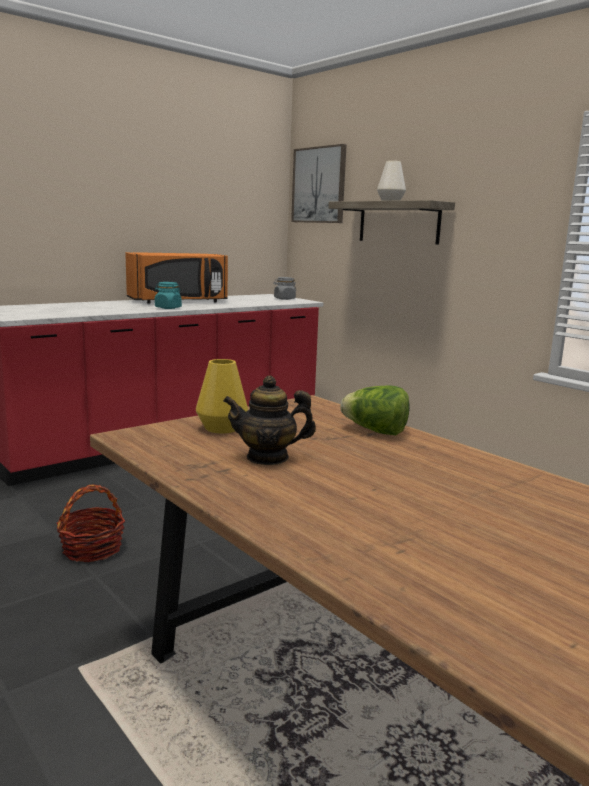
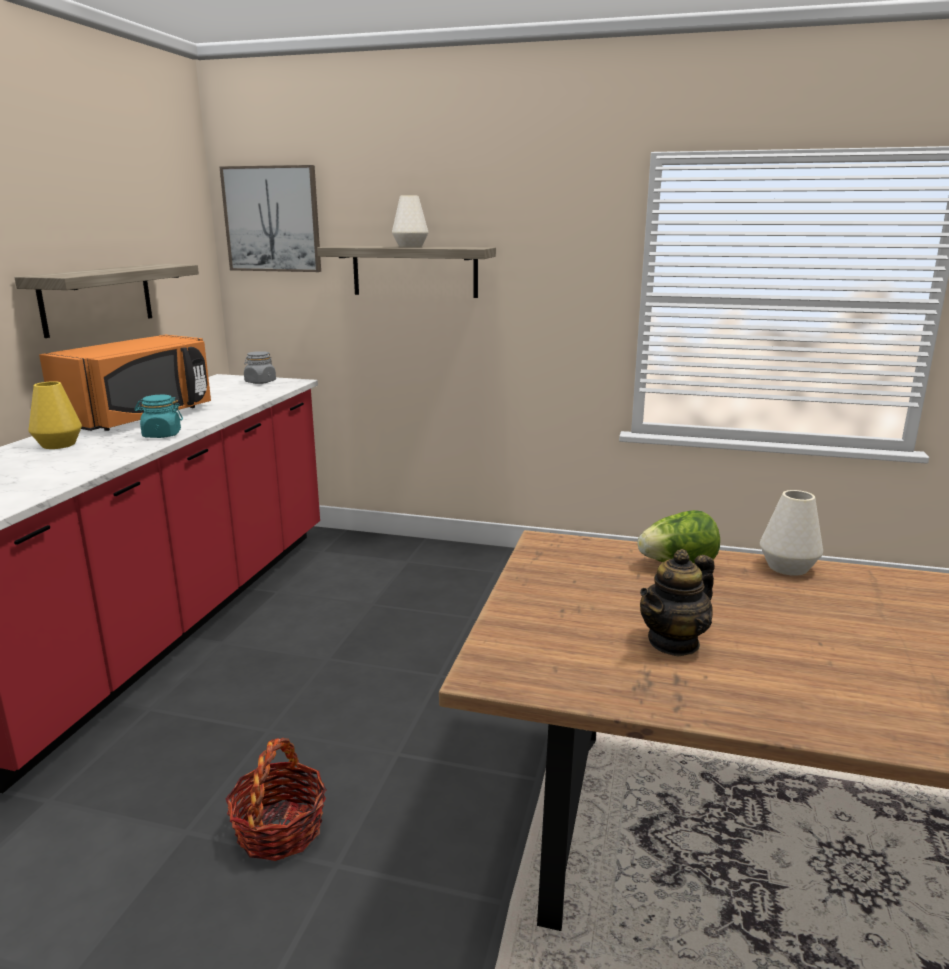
camera: 35 degrees left, 5 degrees up
(178, 226) = (97, 298): none -> shelf
(221, 428) = (550, 618): yellow vase -> yellow vase (58, 445)
(464, 454) = (788, 567): none -> white vase

